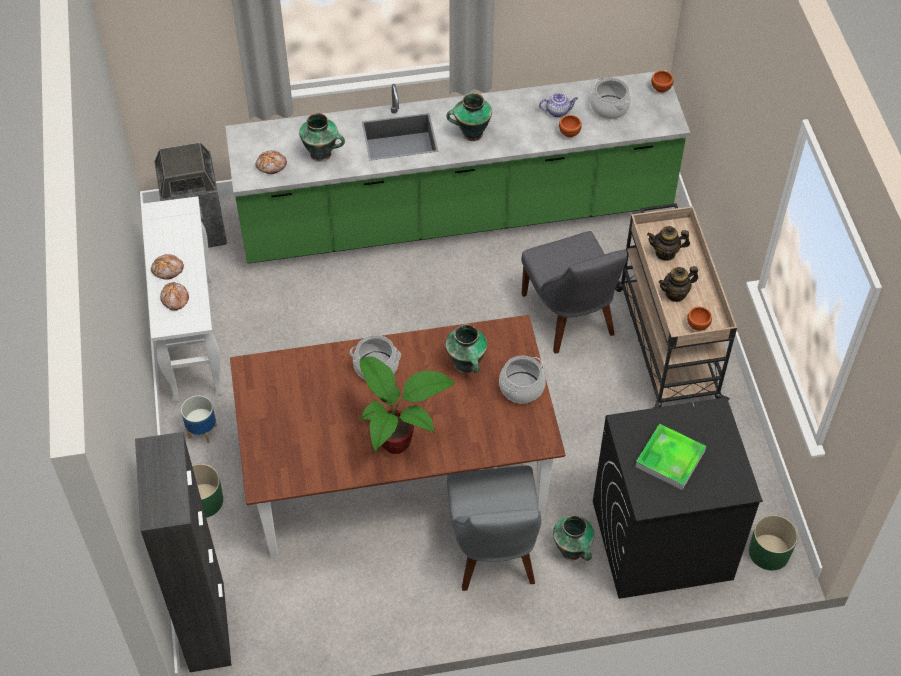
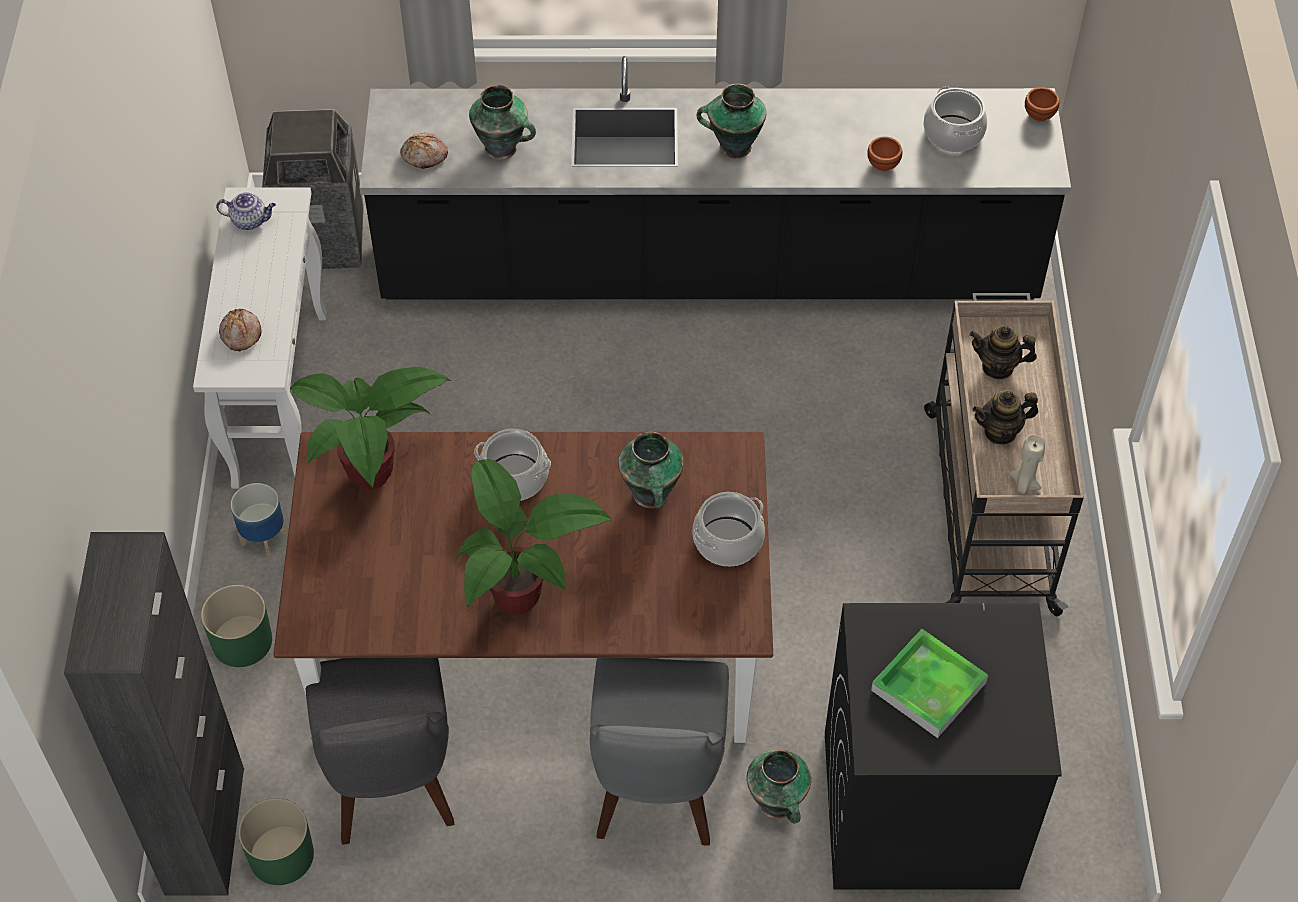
camera: 10 degrees right, 0 degrees up
(168, 270) = (241, 290): bread -> none
(285, 382) = (374, 481): none -> potted plant
(456, 217) = (709, 272): green counter -> black counter
(558, 111) = (873, 130): teapot -> teapot (250, 221)
(570, 318) = (848, 447): grey chair -> grey chair (390, 781)
(697, 325) = (1024, 484): brown bowl -> beige candle
(769, 552) = (1084, 855): green planter -> green planter (281, 856)

